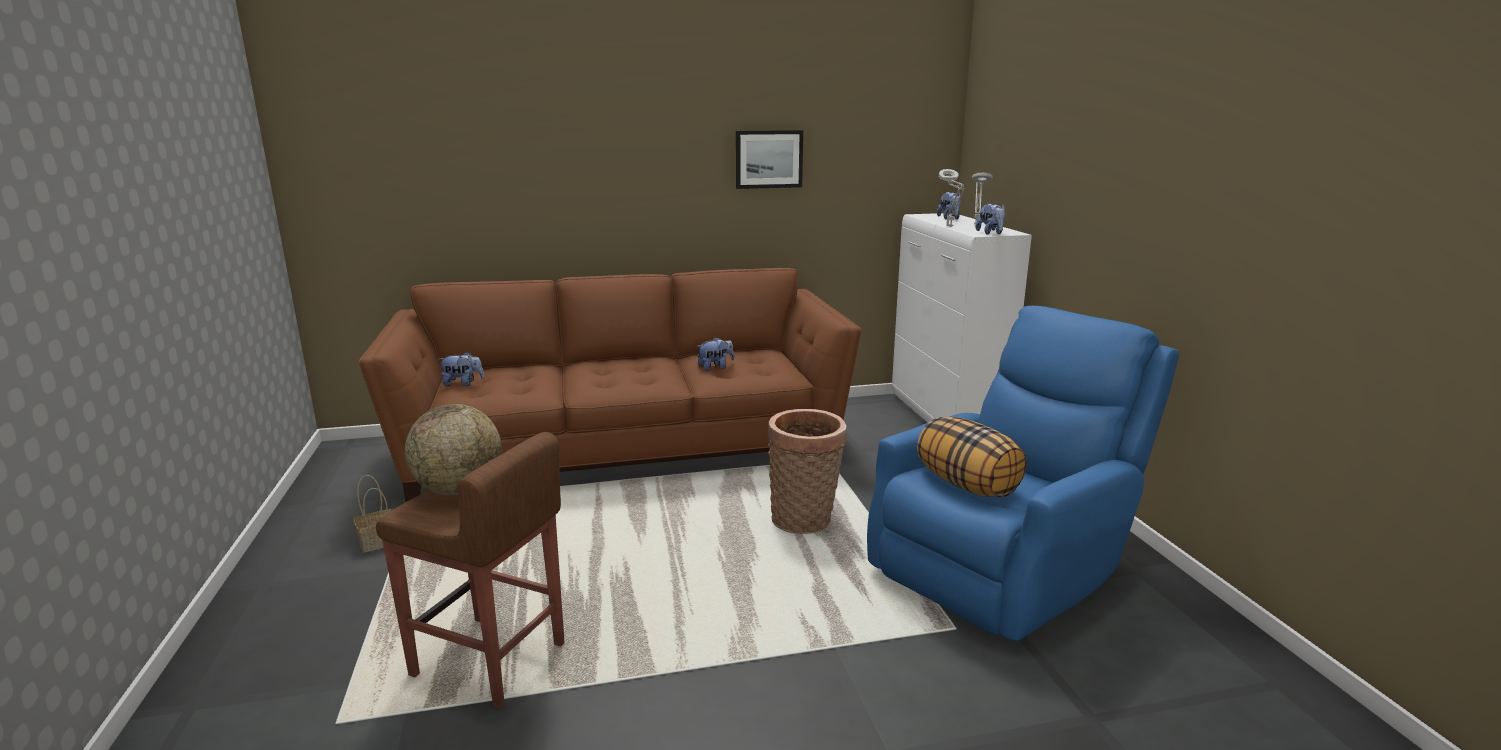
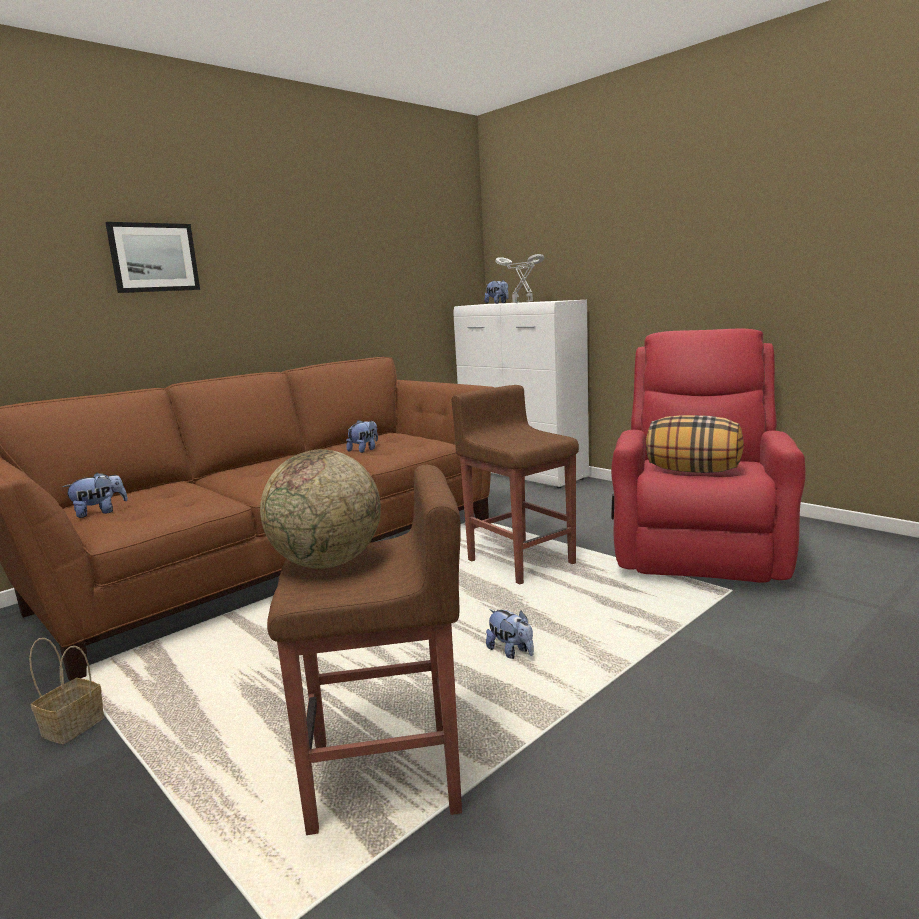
camera: 30 degrees left, 5 degrees down
(768, 159) = (345, 257): picture -> picture (154, 257)
(805, 520) = (520, 561): basket -> brown stool
(990, 233) = (558, 301): plush toy -> plush toy (511, 652)
(1004, 565) = (698, 544): blue armchair -> red armchair

